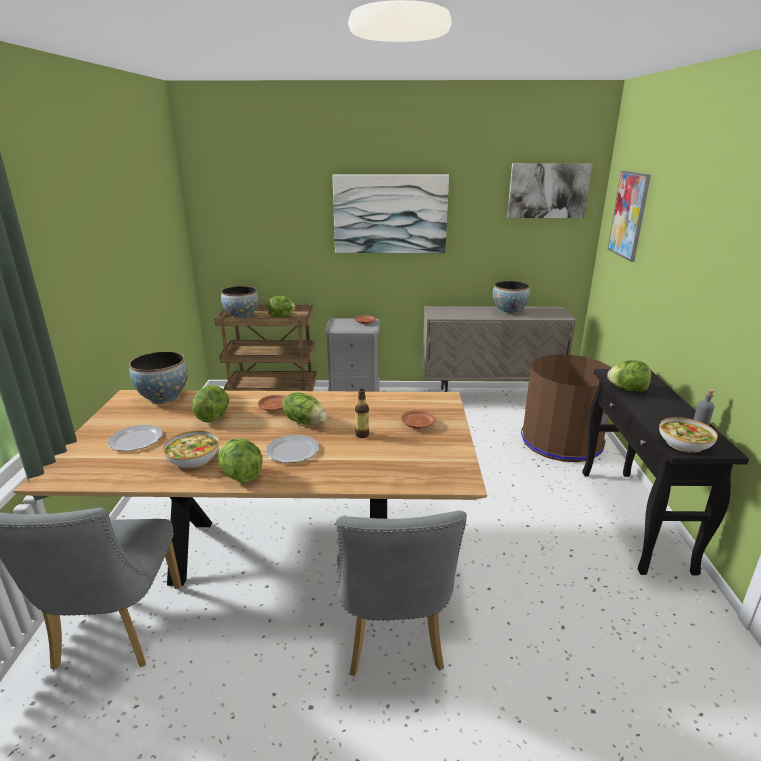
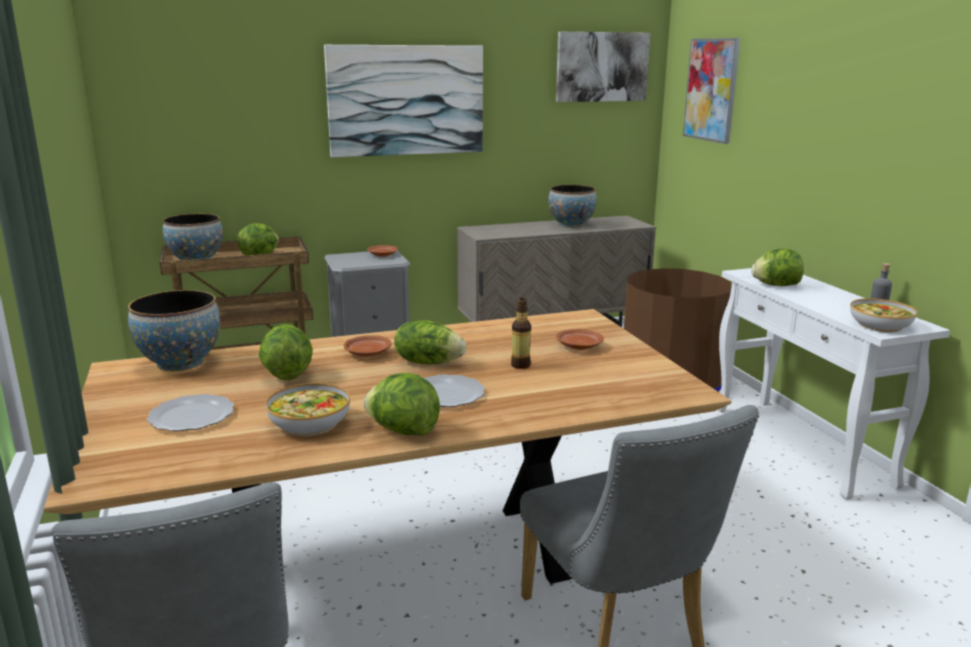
camera: 20 degrees left, 5 degrees down
(634, 519) = (801, 446): black console table -> white console table

